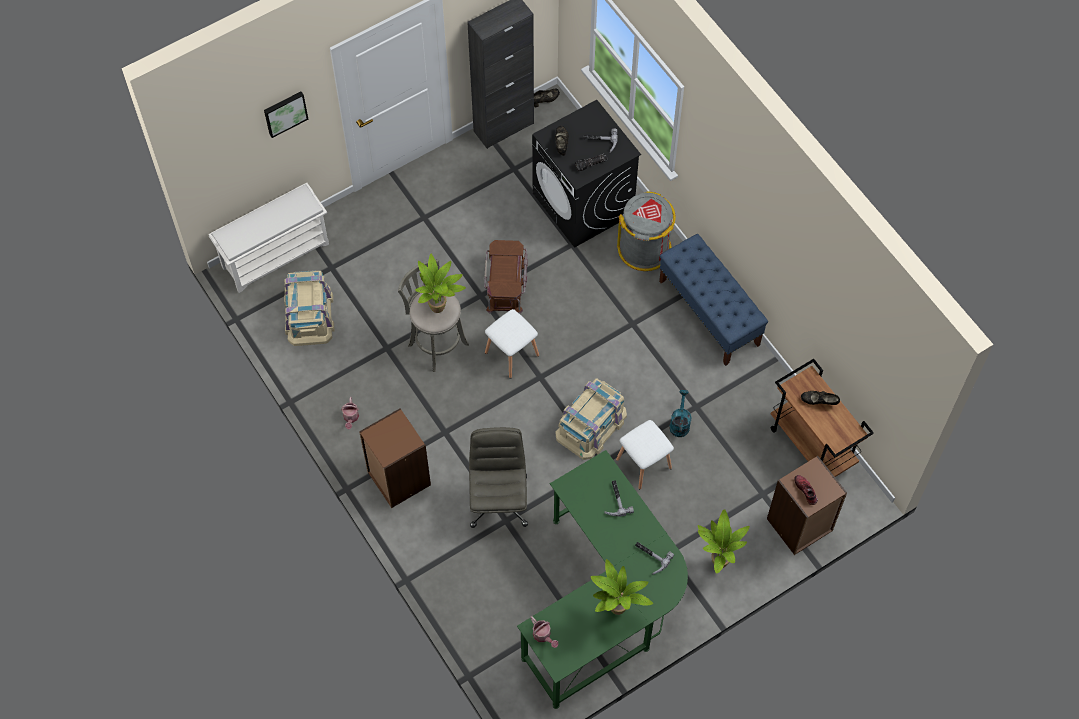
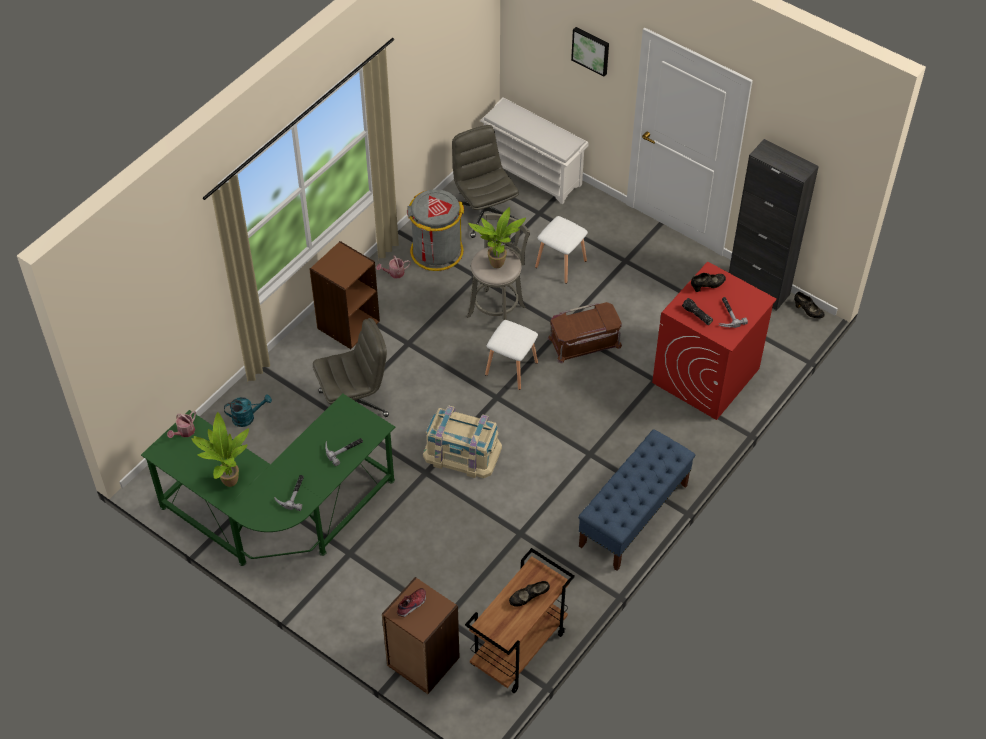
camera: 70 degrees right, 10 degrees down
(309, 315) = (484, 213): beige storage box -> grey office chair
(583, 204) = (705, 376): black washing machine -> red washing machine
(644, 463) = (439, 506): white stool -> white stool (561, 264)
(645, 248) = (681, 440): grey trash can -> grey trash can (436, 251)
(679, 423) = (495, 524): turquoise watering can -> turquoise watering can (247, 417)
(717, 562) = (354, 598): potted plant -> none
(819, 402) = (529, 598): black shoe -> black shoe turned 105 degrees counterclockwise

